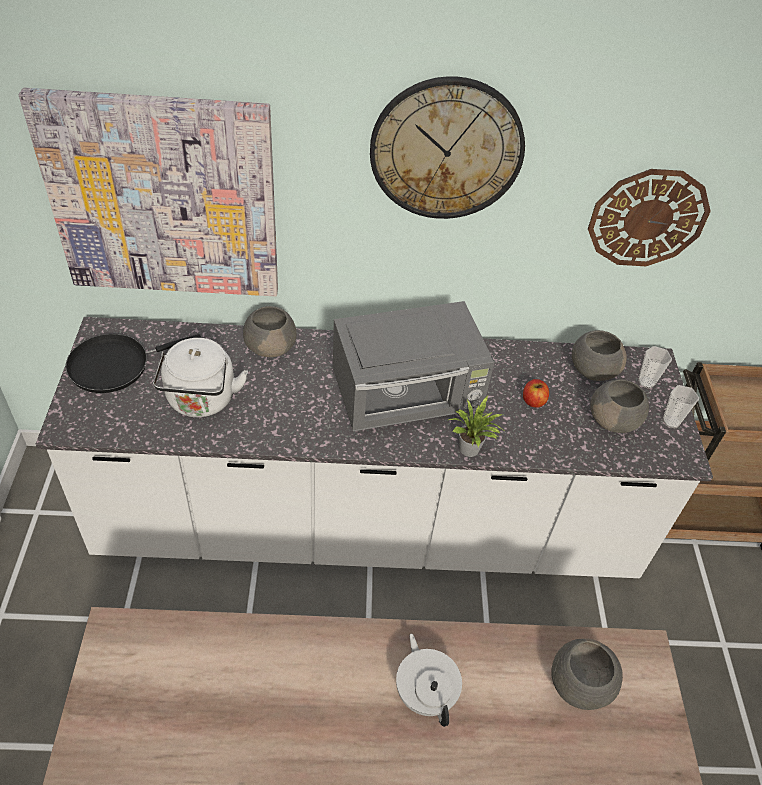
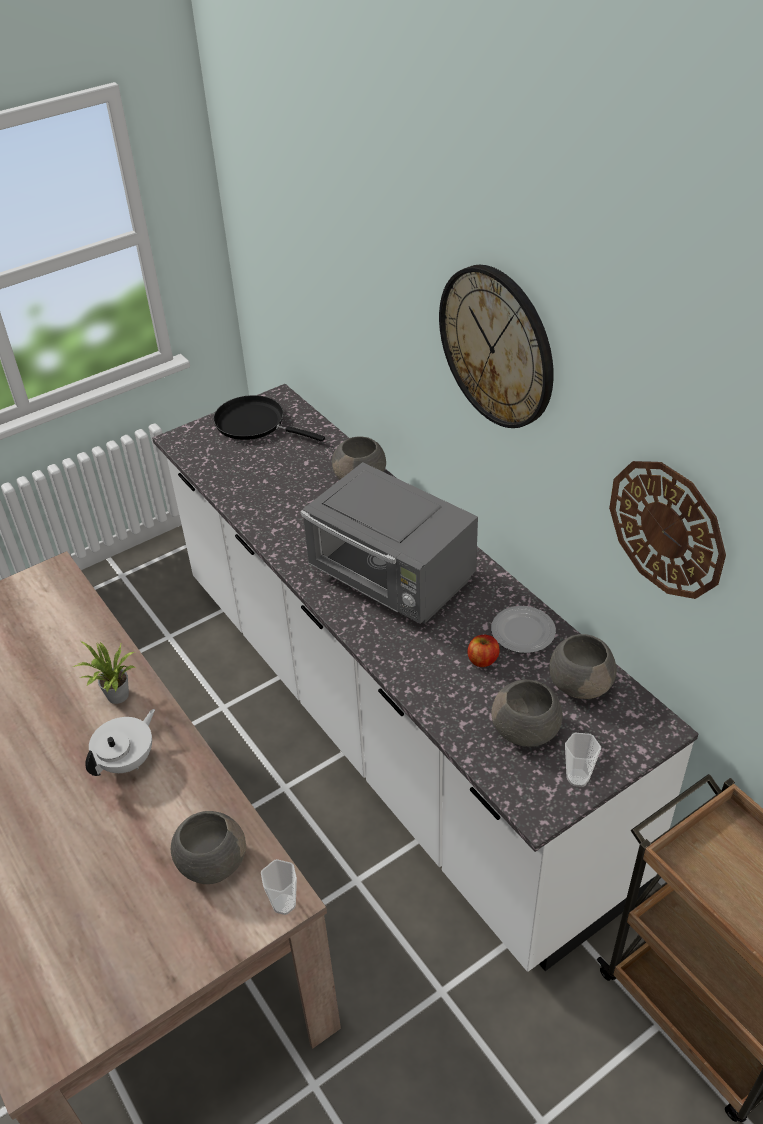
camera: 60 degrees right, 5 degrees down
(164, 198) = (331, 300): picture -> none
(201, 401) = (264, 479): white kettle -> none
(470, 451) = (373, 648): potted plant -> potted plant (116, 697)
(524, 366) = (522, 631): none -> plate
(646, 382) = (614, 733): cup -> cup (284, 904)

